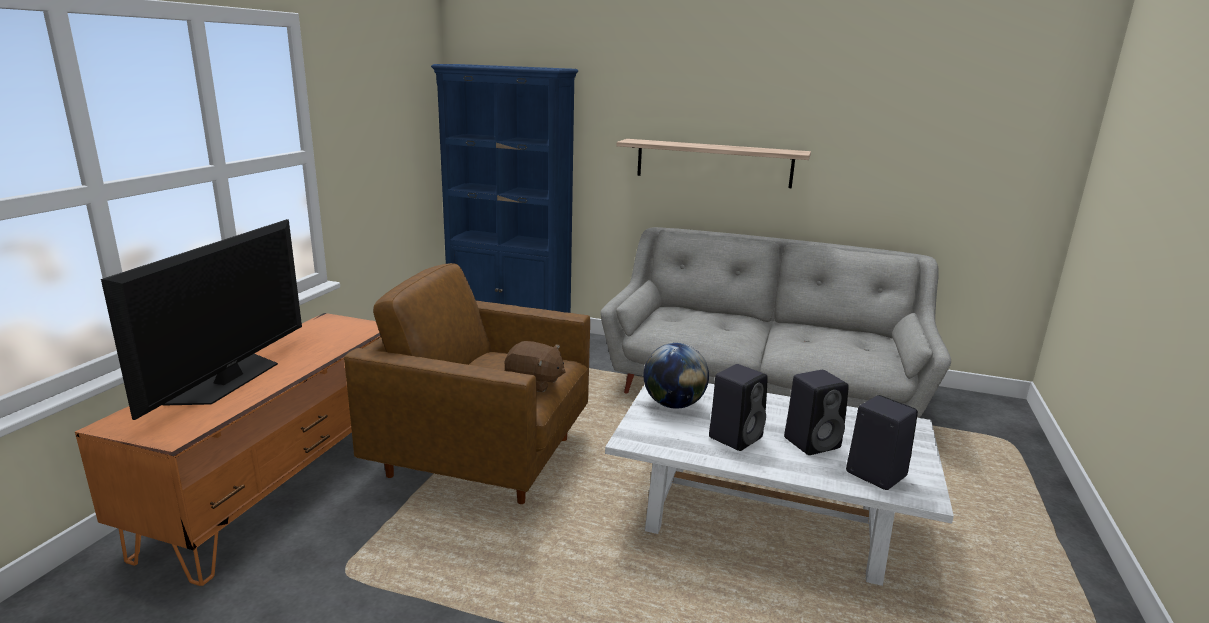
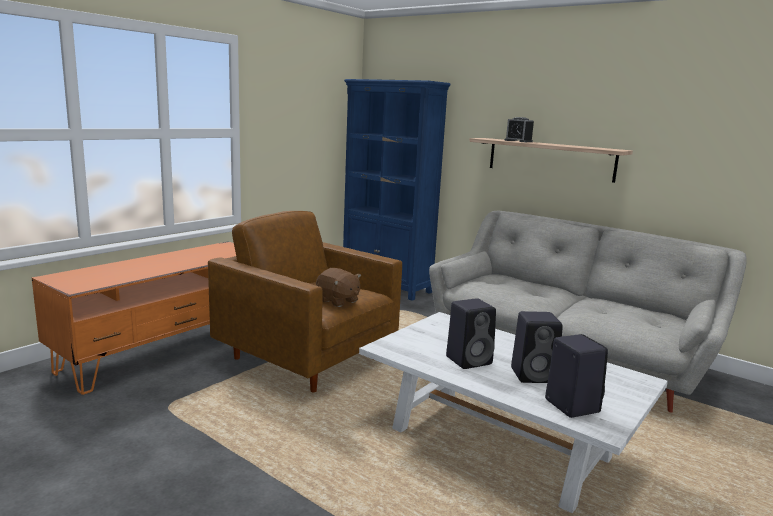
camera: 20 degrees right, 5 degrees down
(229, 380) = (136, 266): television -> none
(673, 404) = (438, 332): globe -> none
(677, 143) = (518, 141): none -> alarm clock

